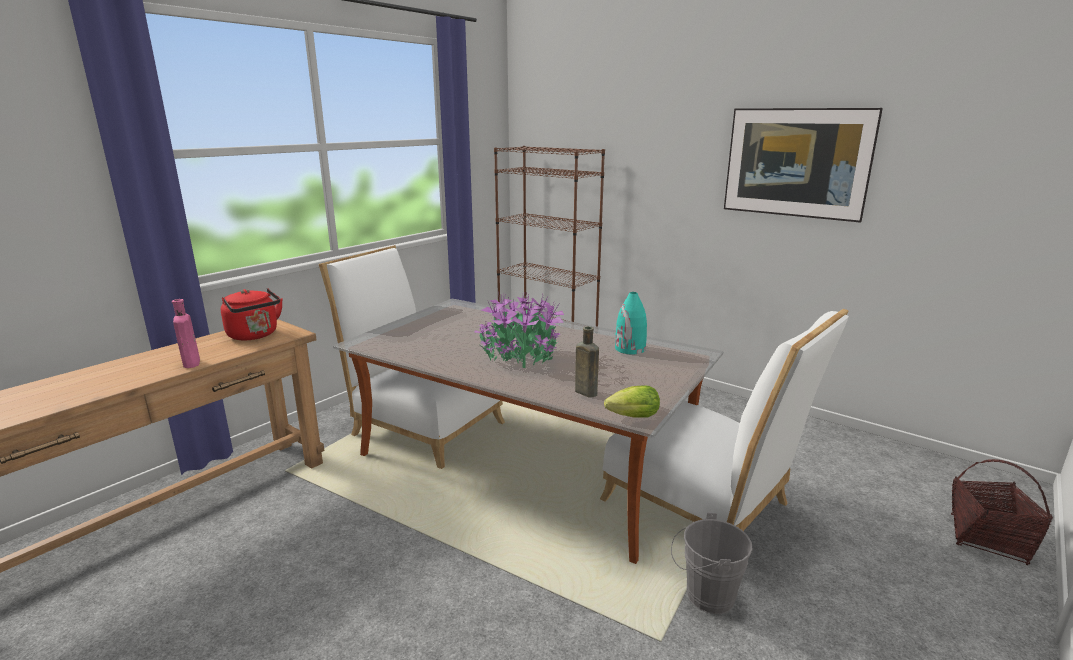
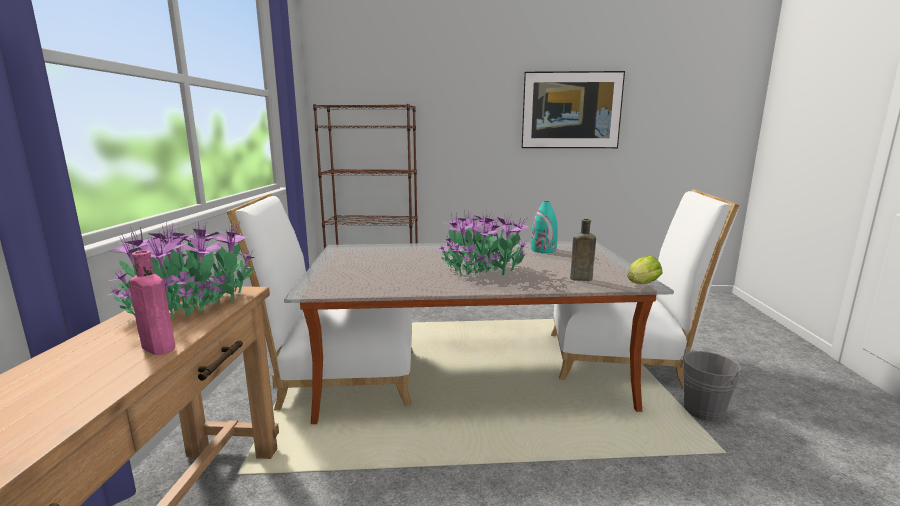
camera: 35 degrees left, 5 degrees down
(255, 335) = (191, 303): red kettle -> potted plant
(988, 539) = (751, 326): basket -> none

